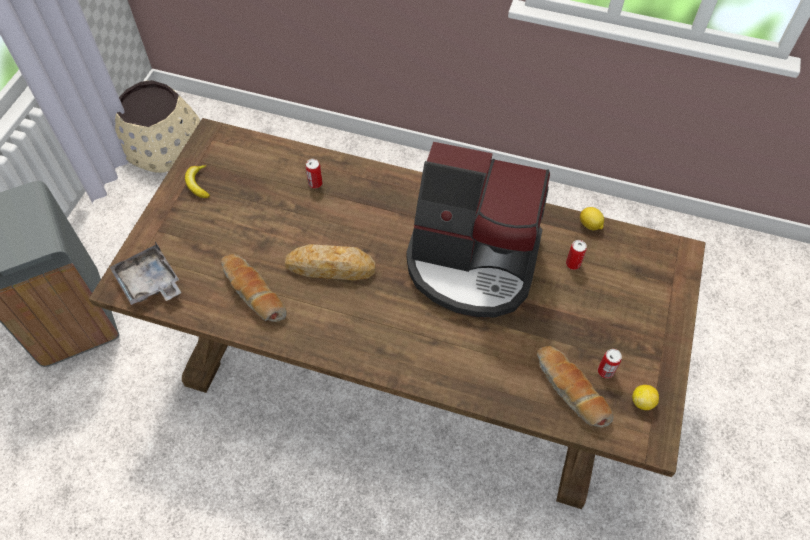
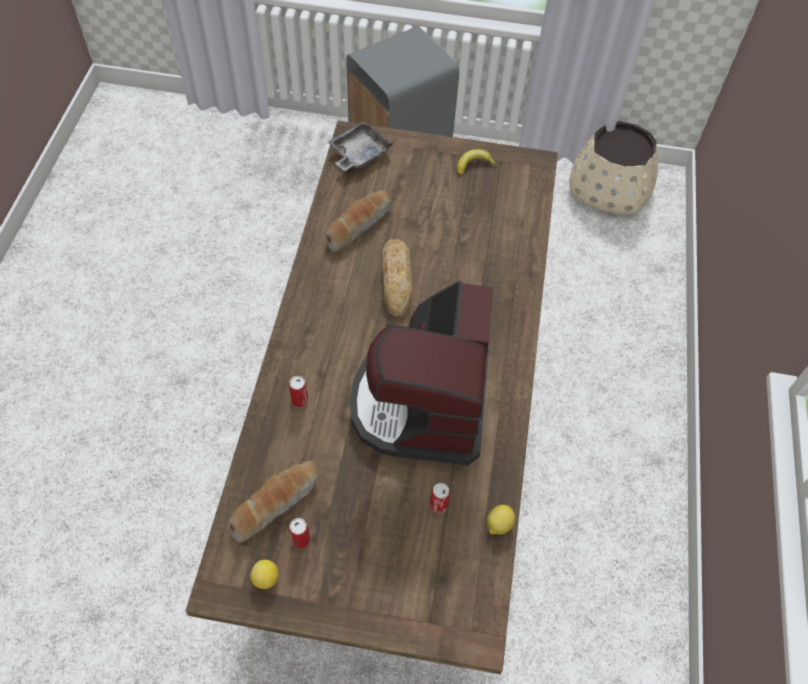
camera: 80 degrees right, 0 degrees up
(315, 183) = (496, 253): can -> can (299, 400)

